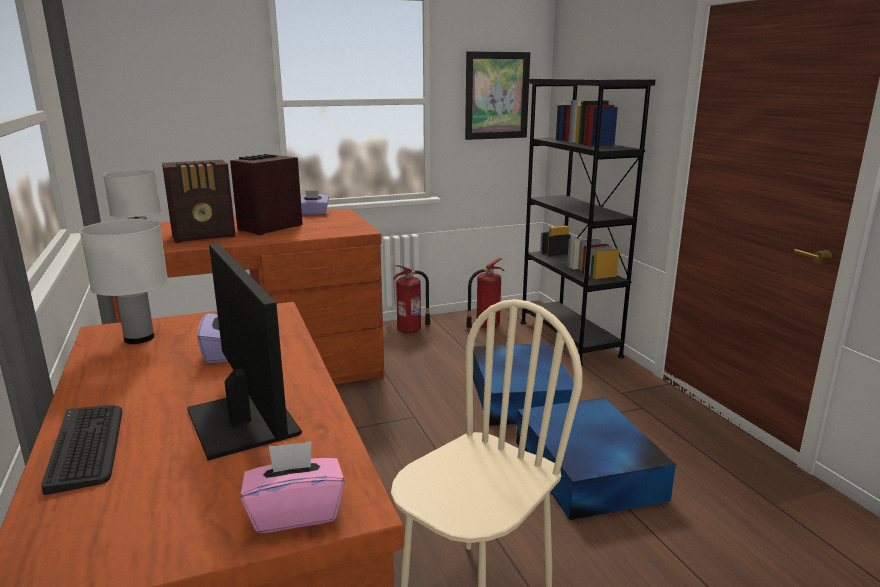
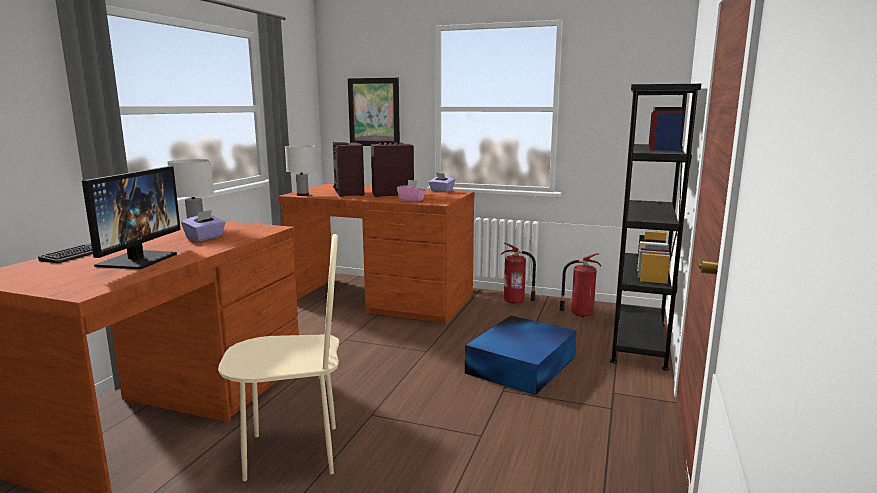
camera: 40 degrees right, 5 degrees down
(205, 236) = (348, 193): radio -> radio turned 60 degrees clockwise
(295, 513) = (66, 288): pink tissue box -> pink tissue box (411, 200)
(497, 96) = (625, 105): picture -> picture (374, 112)
(587, 471) = (483, 426): blue storage box -> none

